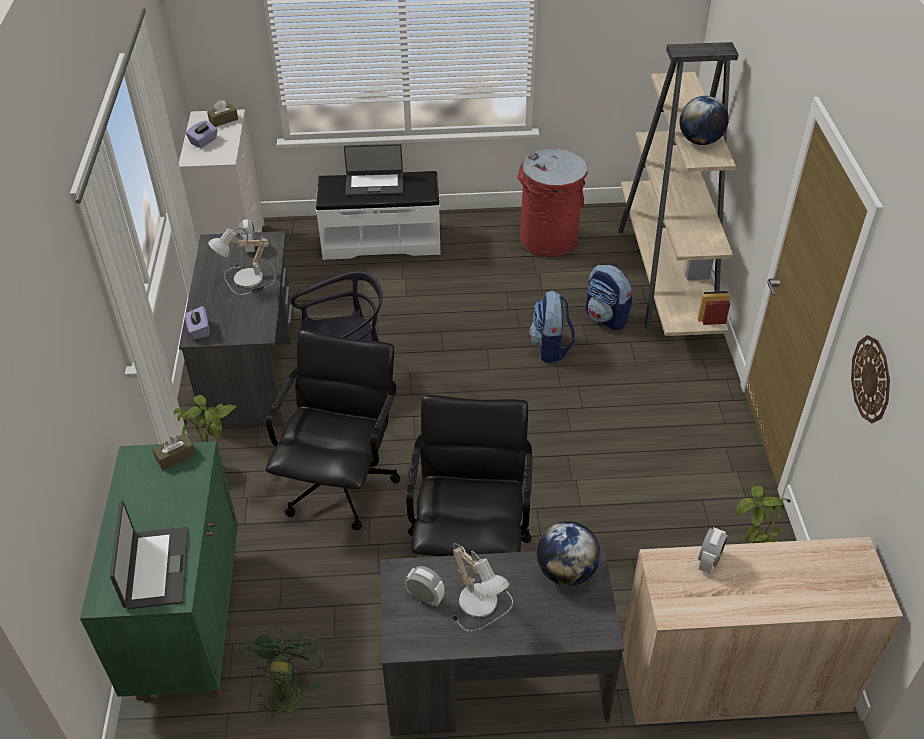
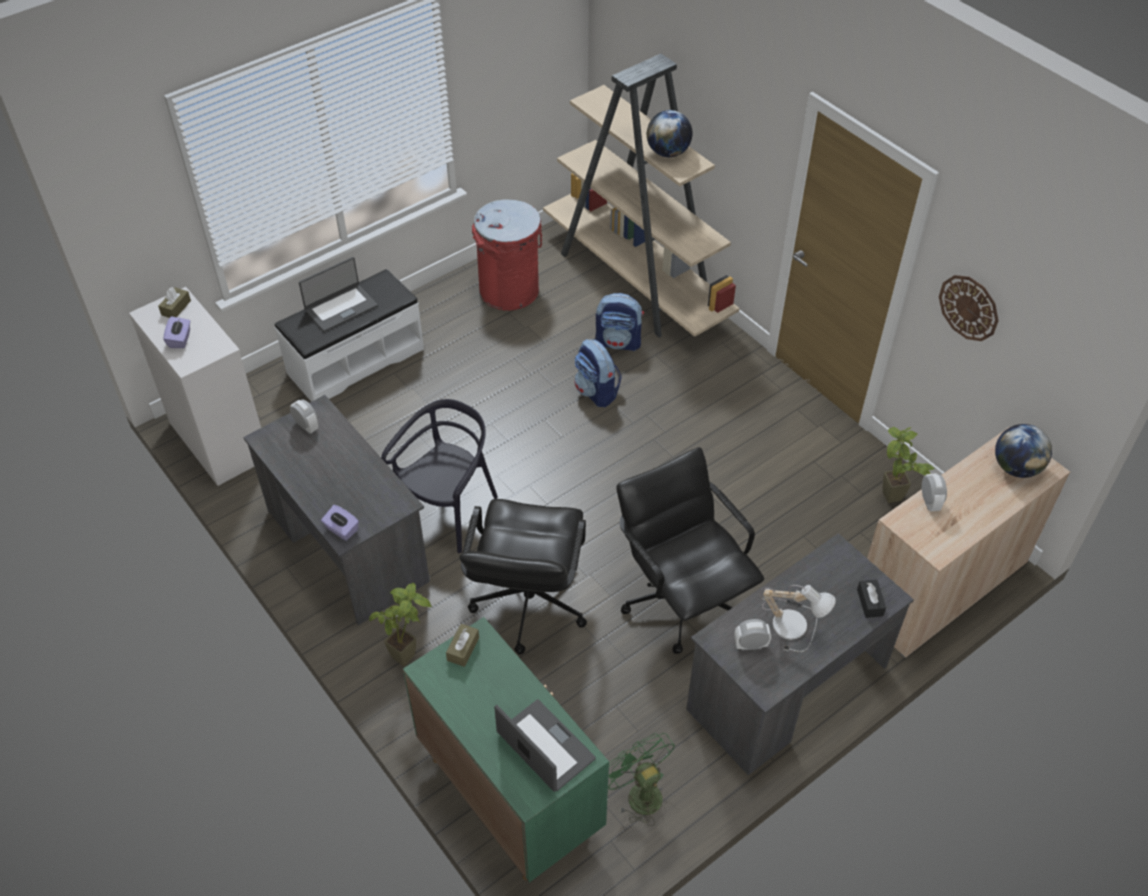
camera: 35 degrees left, 5 degrees up
(247, 281) = (338, 460): table lamp -> none
(341, 484) = (528, 604): black office chair -> black office chair turned 150 degrees counterclockwise
(566, 571) = (829, 566): globe -> globe (1016, 468)
(575, 626) = (870, 602): none -> black tissue box

